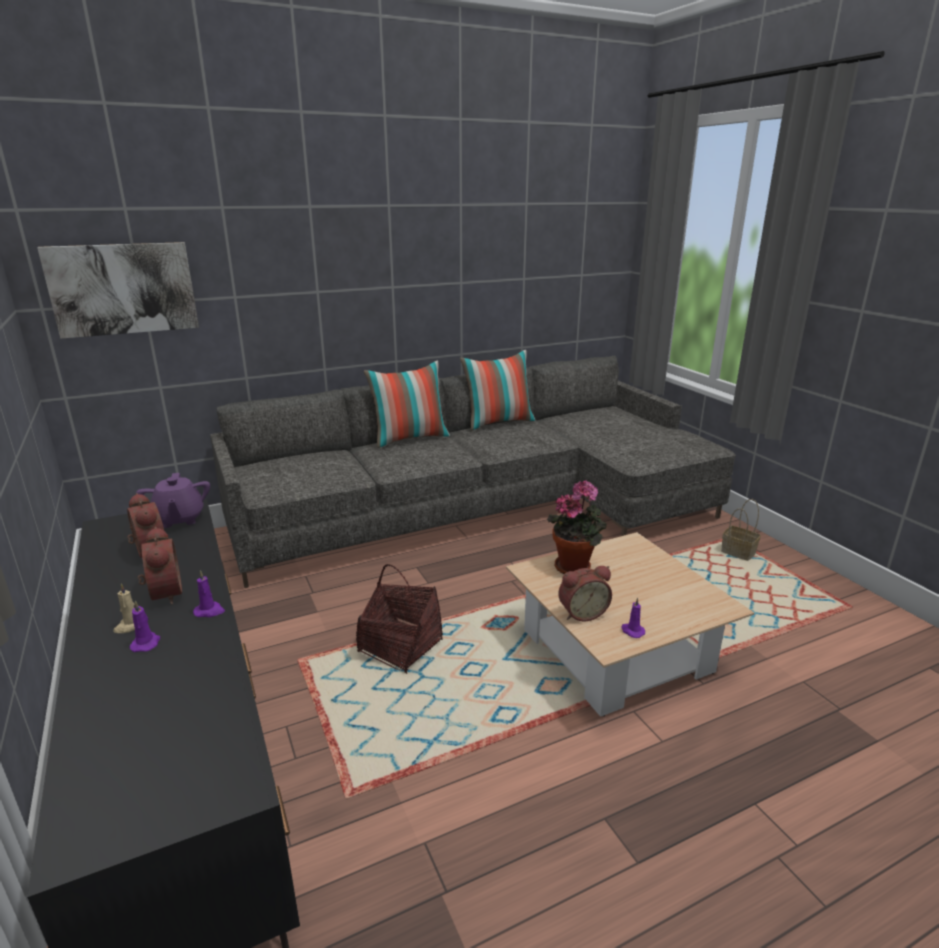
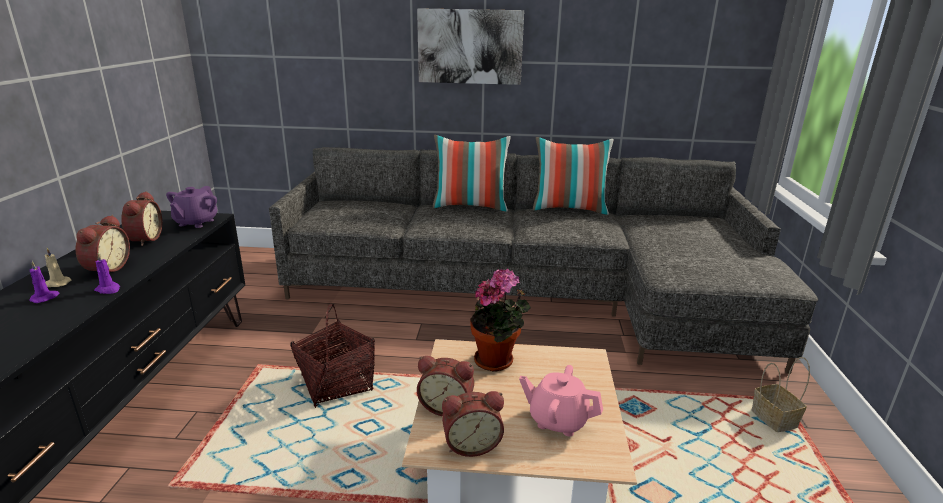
camera: 30 degrees right, 0 degrees up
(123, 289) = (259, 43): picture -> picture (470, 46)
(632, 631) = (471, 444): purple candle -> alarm clock
(666, 592) = (558, 420): none -> pink teapot

